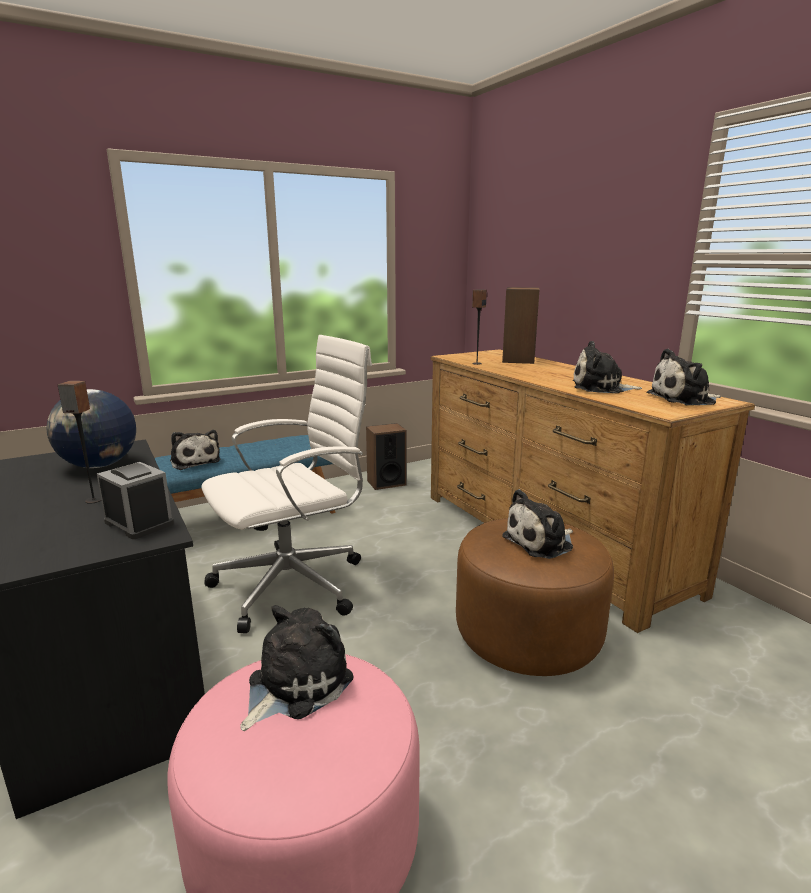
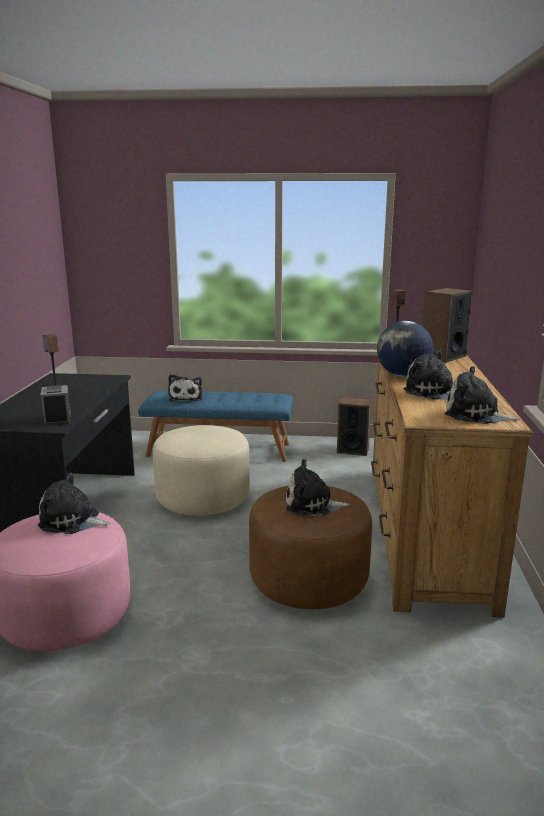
camera: 35 degrees right, 0 degrees up
(99, 465) = (86, 386): globe -> globe (403, 375)
(294, 684) = (72, 521): plush toy -> plush toy turned 150 degrees counterclockwise
(295, 584) = (203, 499): white office chair -> beige ottoman

